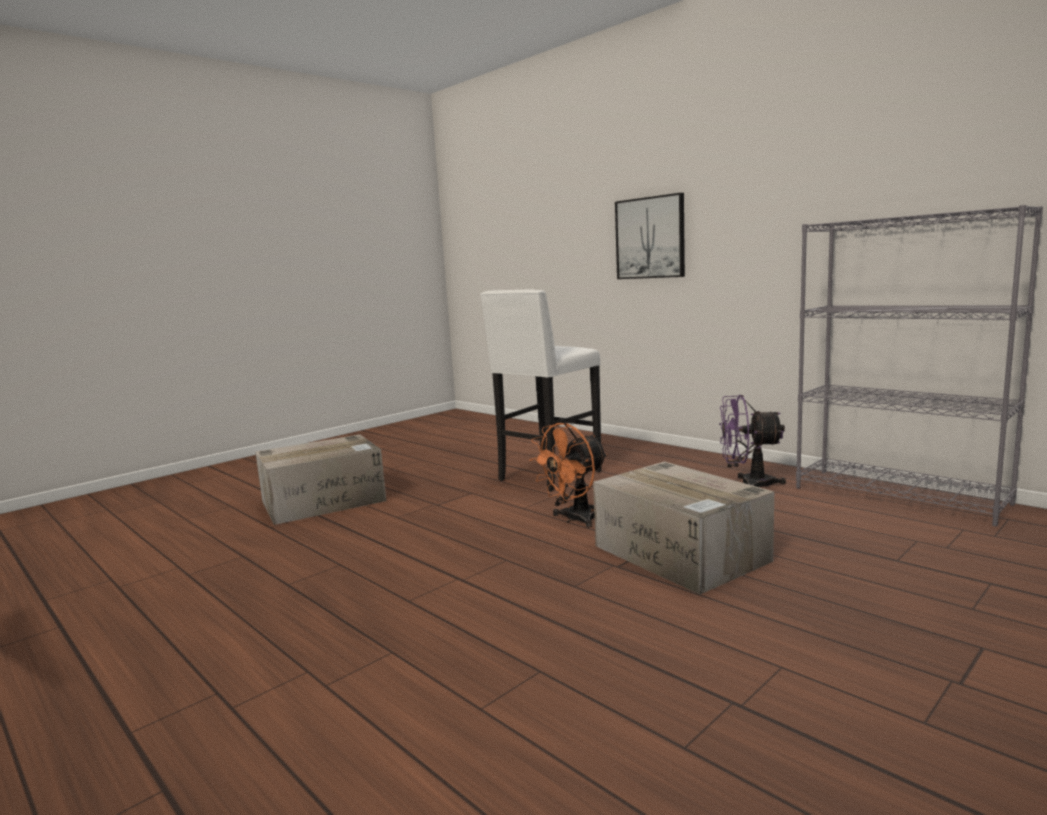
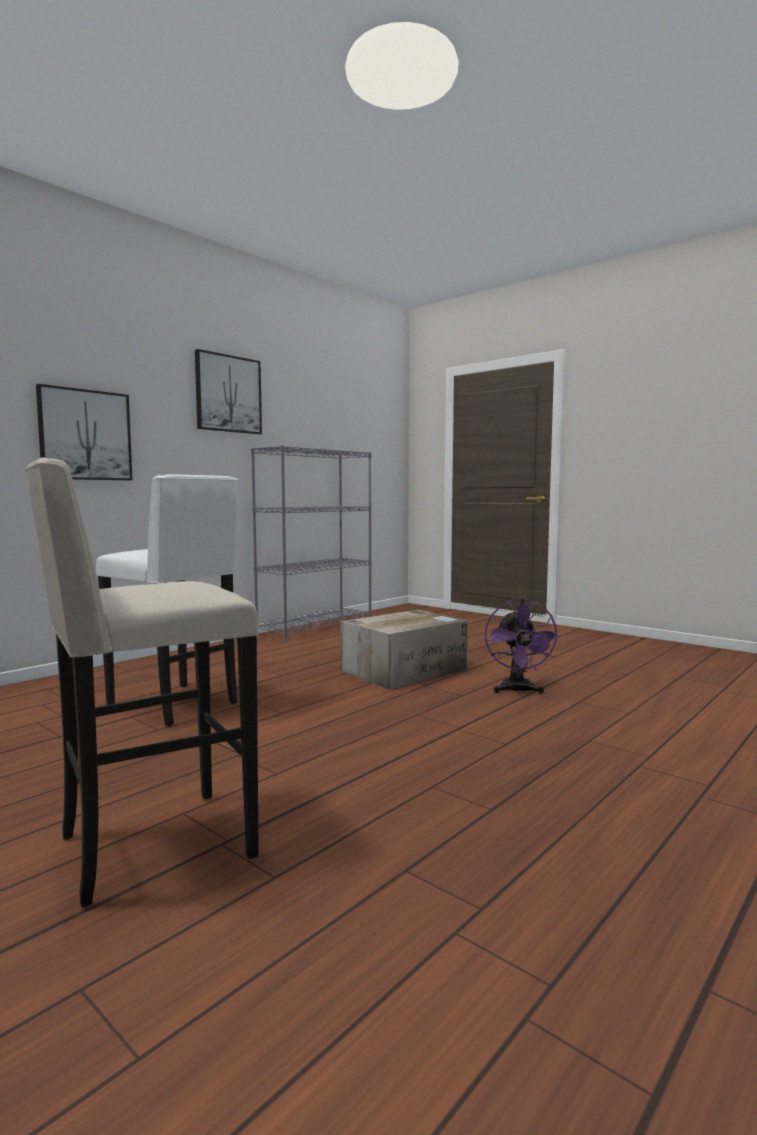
camera: 95 degrees left, 5 degrees down
(325, 501) = (151, 847): cardboard box -> beige stool
(574, 519) = (325, 695): orange fan -> none
(748, 484) = (268, 650): purple fan -> purple fan (518, 691)
(803, 158) = (228, 394): none -> picture

